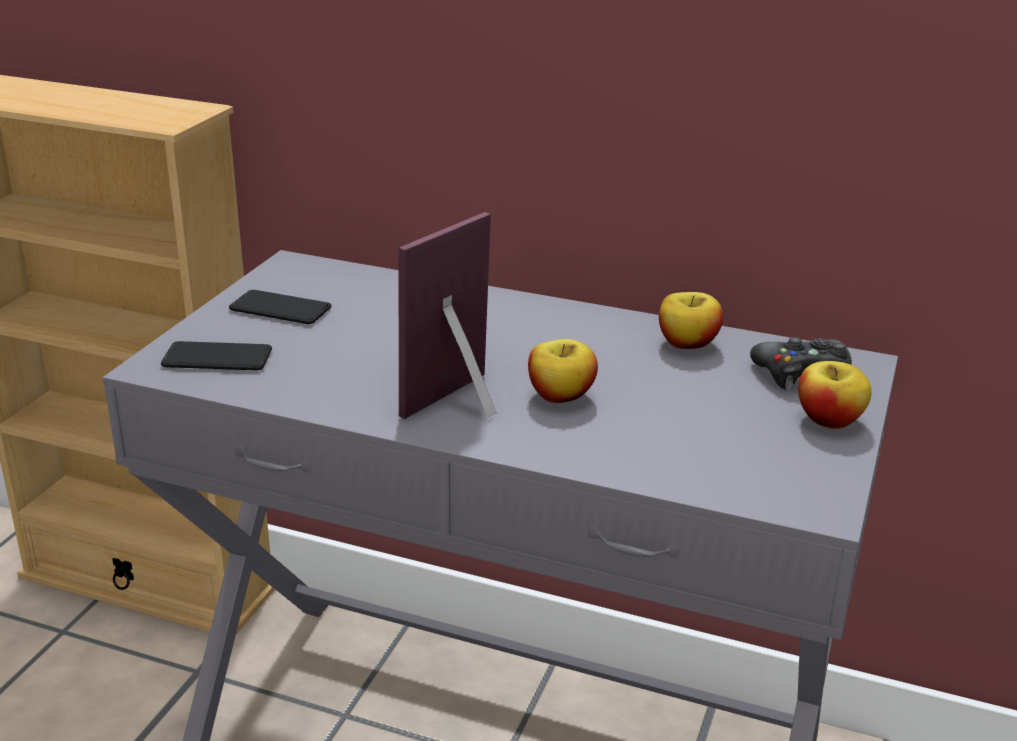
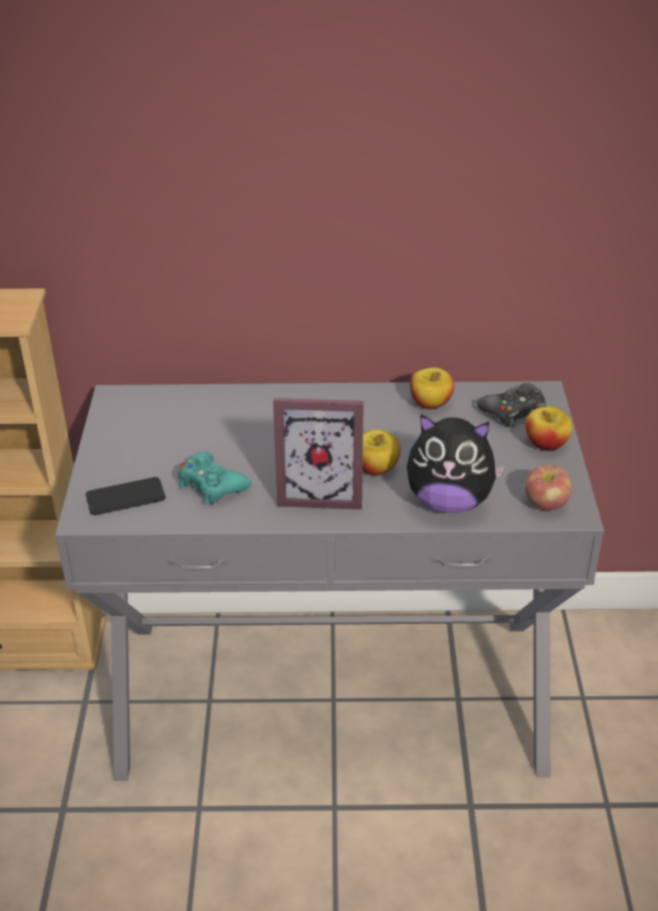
camera: 20 degrees left, 10 degrees up
(280, 309) = (138, 442): phone -> none
(330, 369) = (211, 485): none -> turquoise game controller
(466, 405) = (321, 492): picture frame -> picture frame turned 105 degrees counterclockwise
(638, 453) = (449, 501): none -> plush toy
(784, 488) = (546, 504): none -> apple

